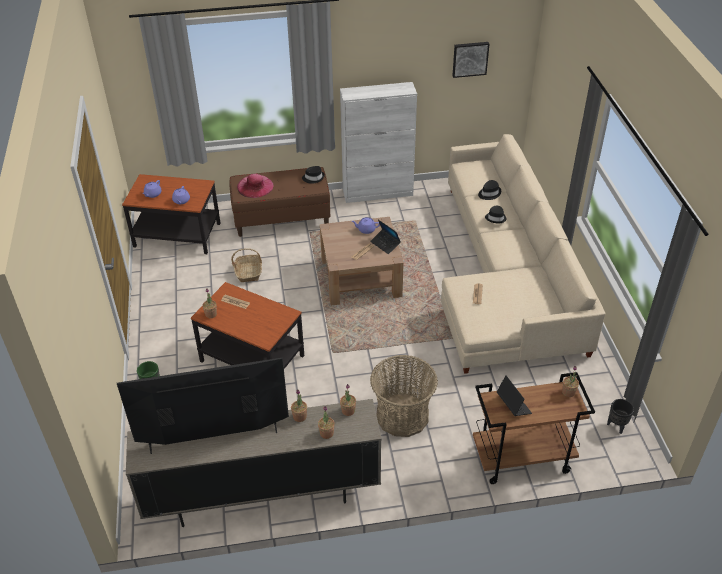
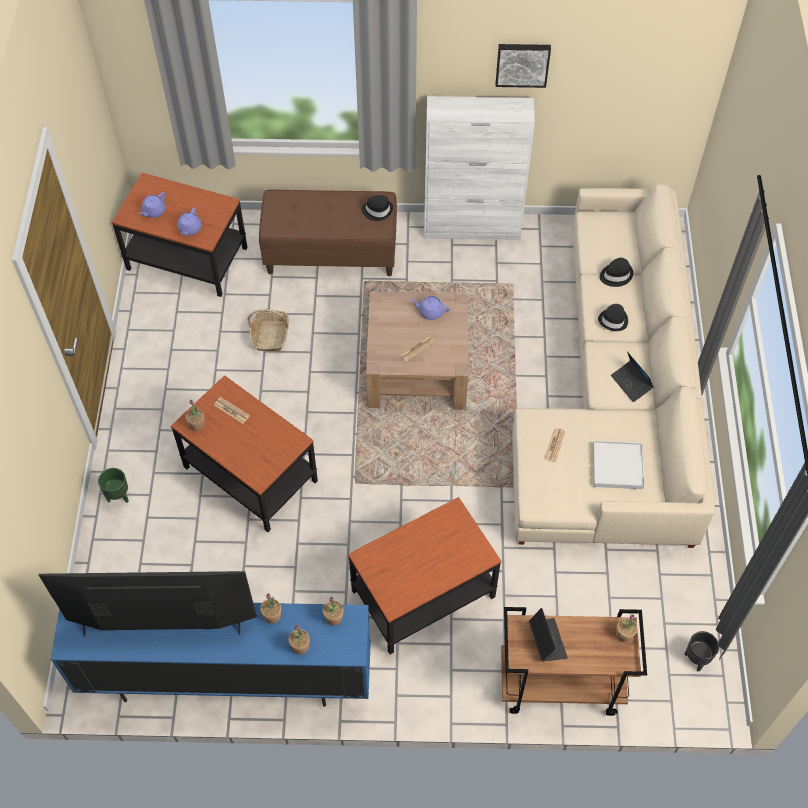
camera: 10 degrees right, 15 degrees up
(255, 186) = (295, 213): pink hat -> none
(261, 496) = (226, 678): beige tv stand -> blue tv stand
(385, 244) = (451, 341): laptop -> laptop (631, 383)
(402, 415) = (423, 594): basket -> side table
(470, 58) = (622, 76): picture -> picture (522, 64)
(526, 300) = (617, 466): none -> white tray

